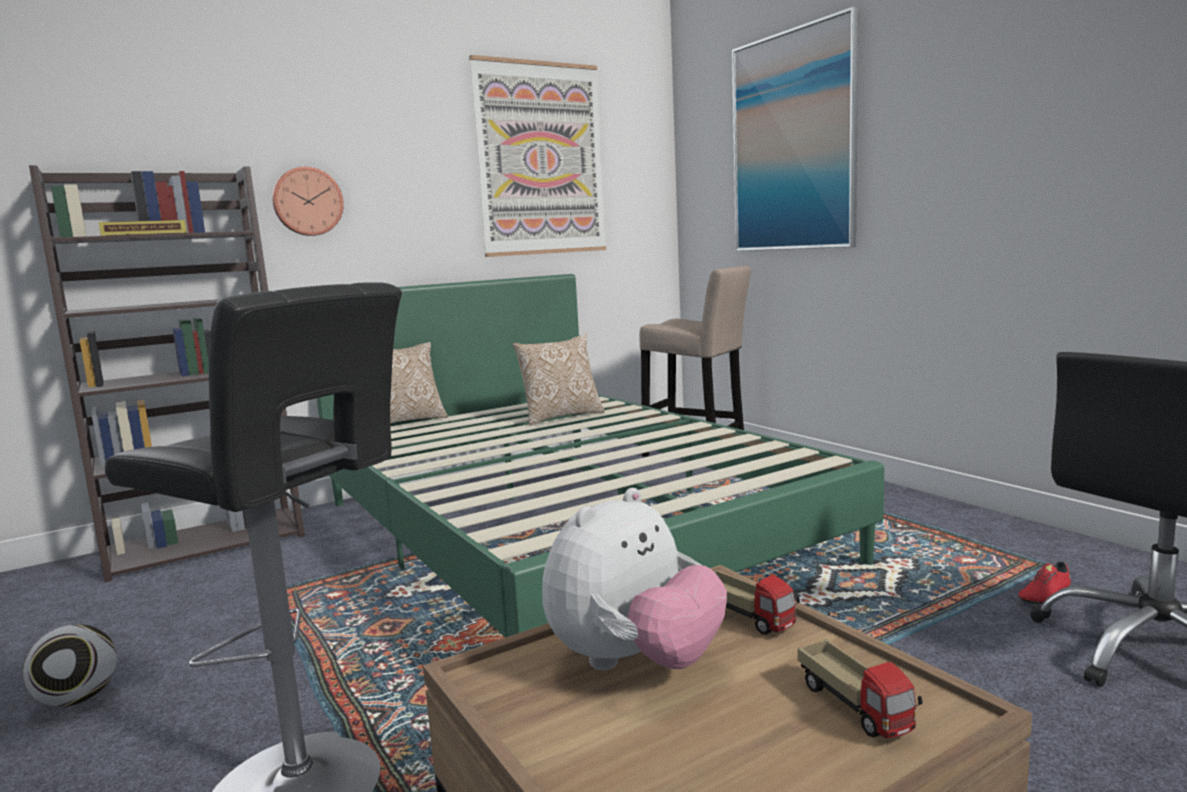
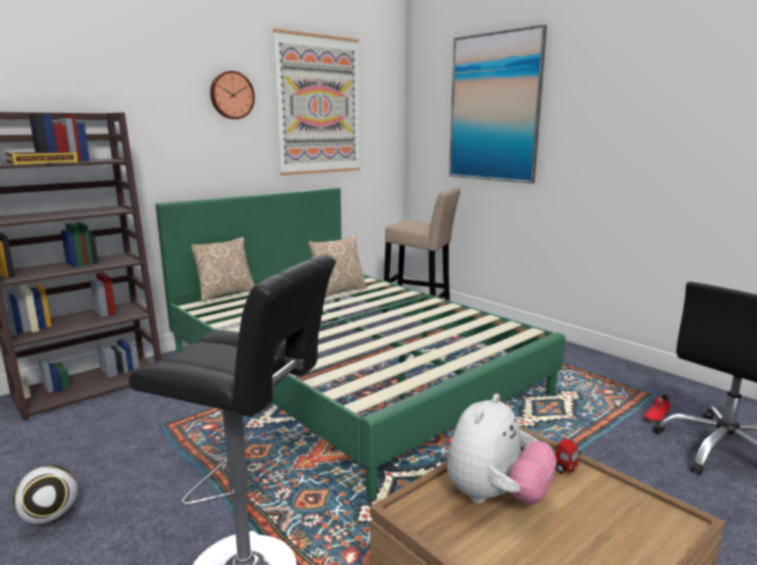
camera: 10 degrees left, 5 degrees up
(307, 201) = (158, 134): wall clock -> wall clock (231, 95)
(855, 708) = (632, 522): toy truck -> none

